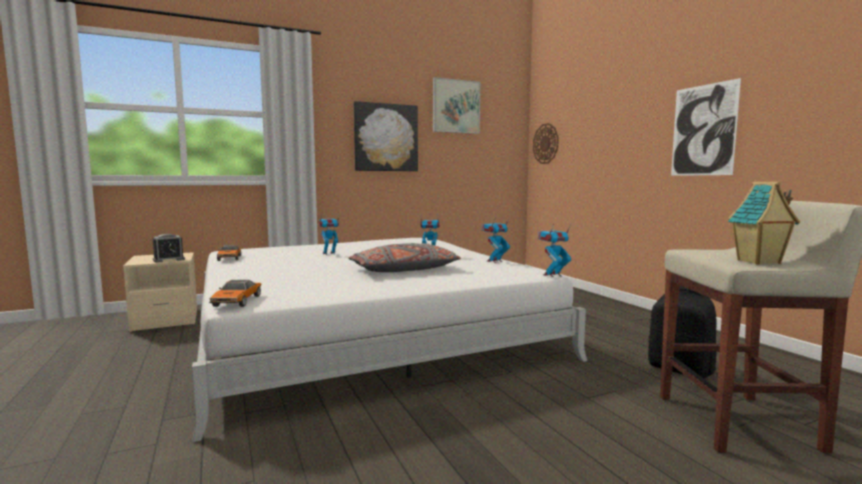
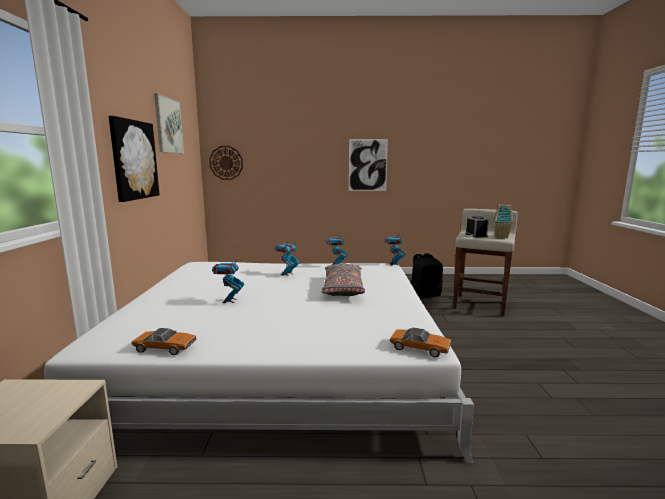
camera: 65 degrees left, 5 degrees up
(168, 260) = (58, 398): alarm clock -> alarm clock (476, 235)

